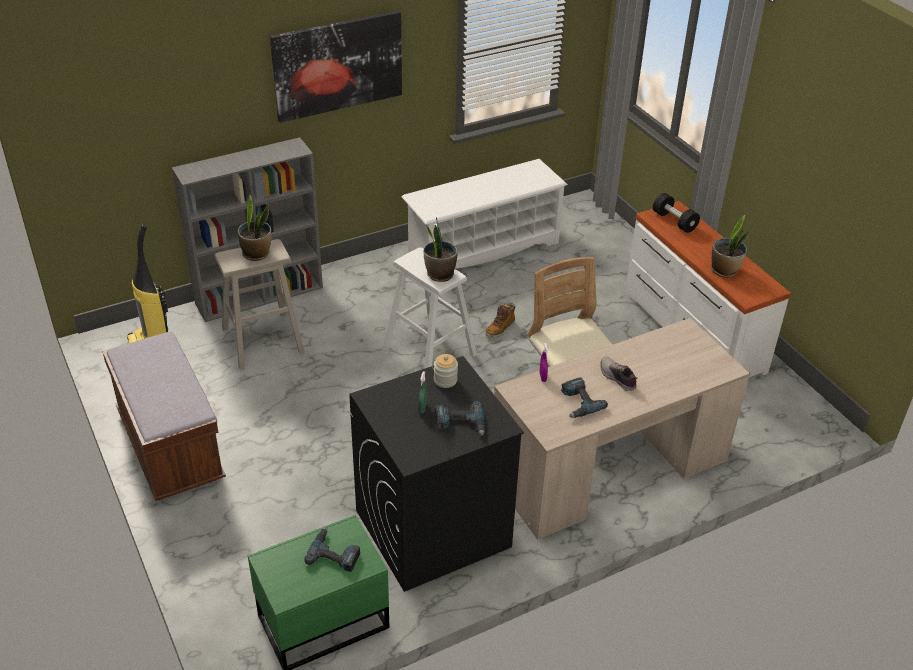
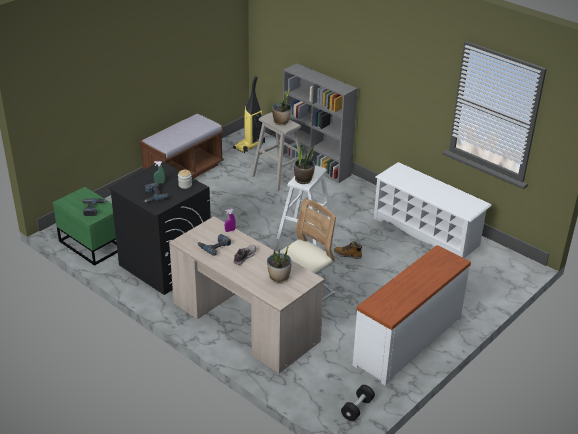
camera: 70 degrees right, 5 degrees down
(338, 65) = (385, 58): picture -> none
(674, 221) = (440, 262): black dumbbell -> black dumbbell (357, 408)
(724, 270) = (396, 292): potted plant -> potted plant (279, 277)

